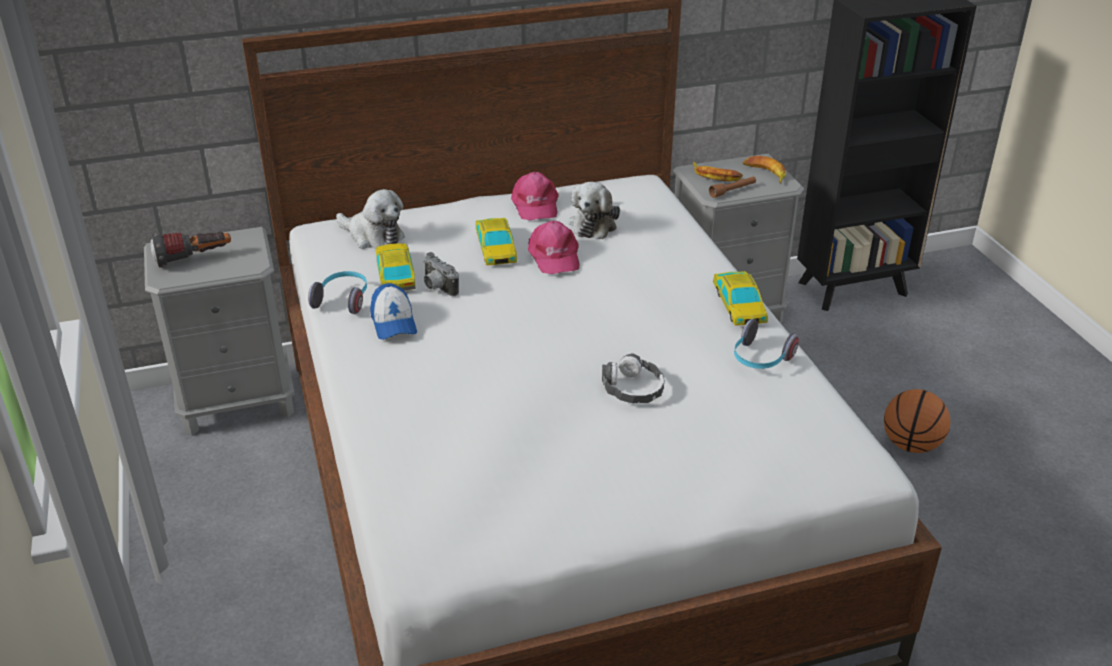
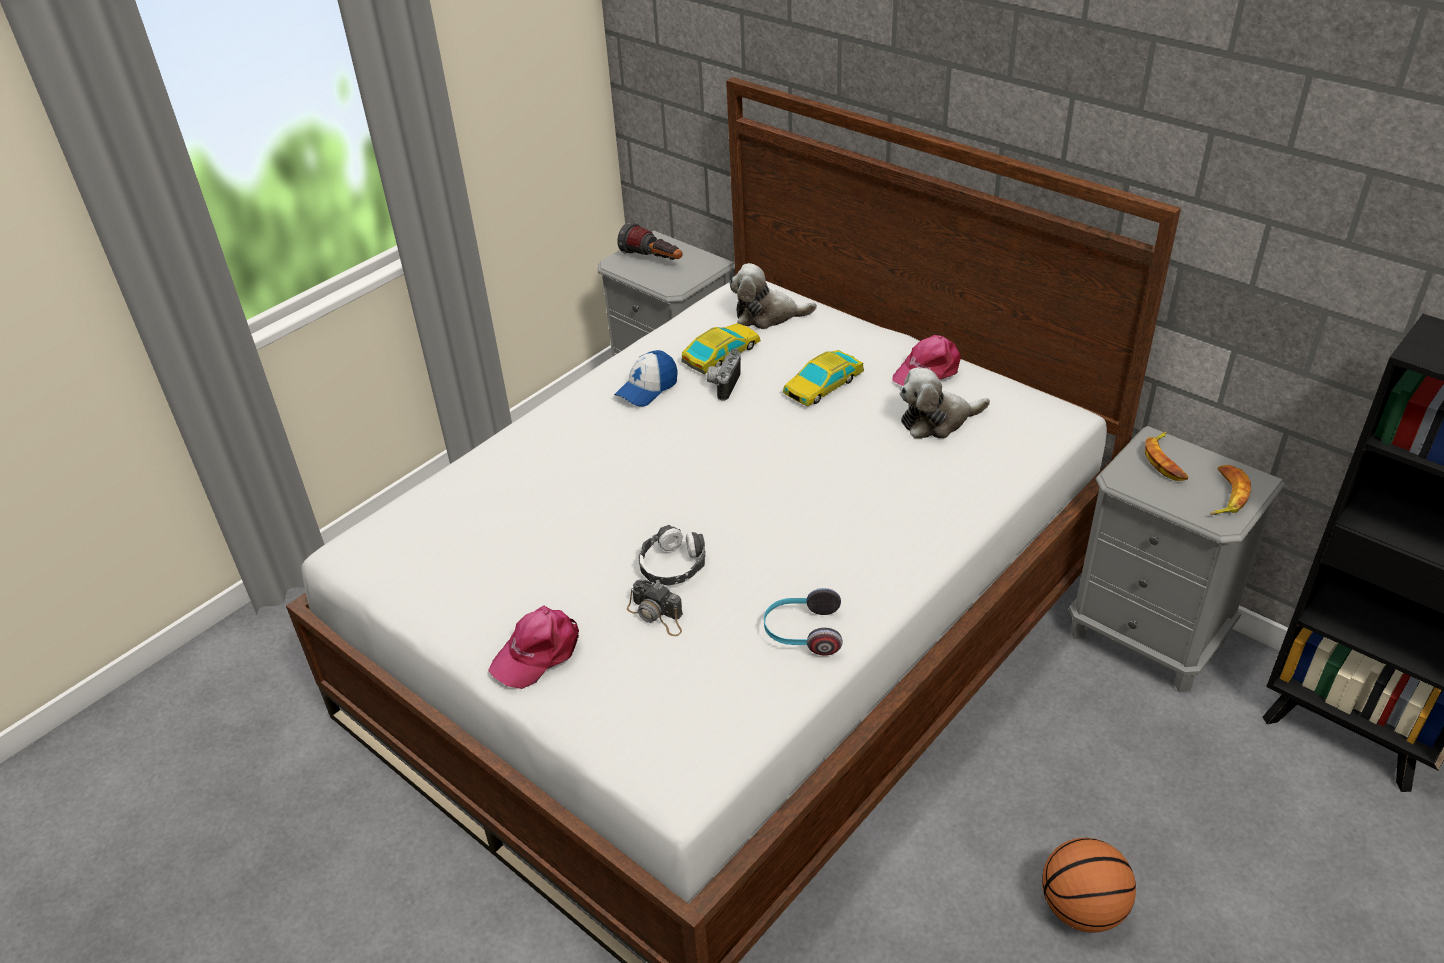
camera: 60 degrees right, 5 degrees up
(343, 300) = (655, 349): headphones -> none
(373, 236) = (767, 315): plush toy -> plush toy turned 90 degrees clockwise
(554, 256) = (847, 423): pink cap -> pink cap (538, 652)
(683, 416) = (657, 615): none -> camera
(732, 191) = (1148, 487): brown flashlight -> none
(739, 305) = (892, 579): toy car -> none

